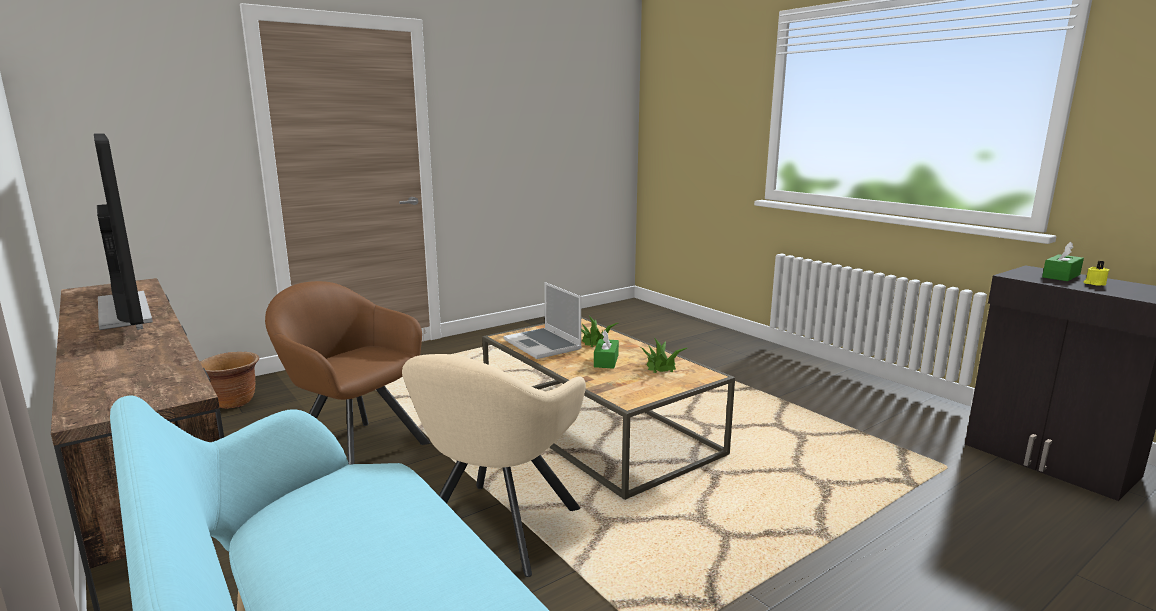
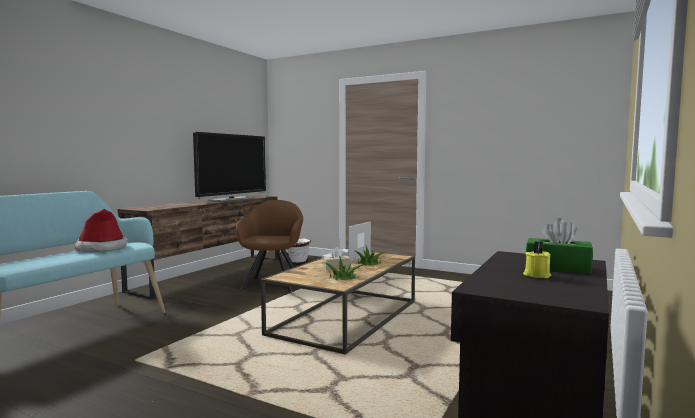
camera: 65 degrees right, 10 degrees down
(234, 402) = (298, 261): brown planter -> white planter
(371, 523) = (101, 248): none -> hat
(495, 530) = (219, 317): beige armchair -> none
(606, 361) = (337, 268): green tissue box -> beige tissue box

